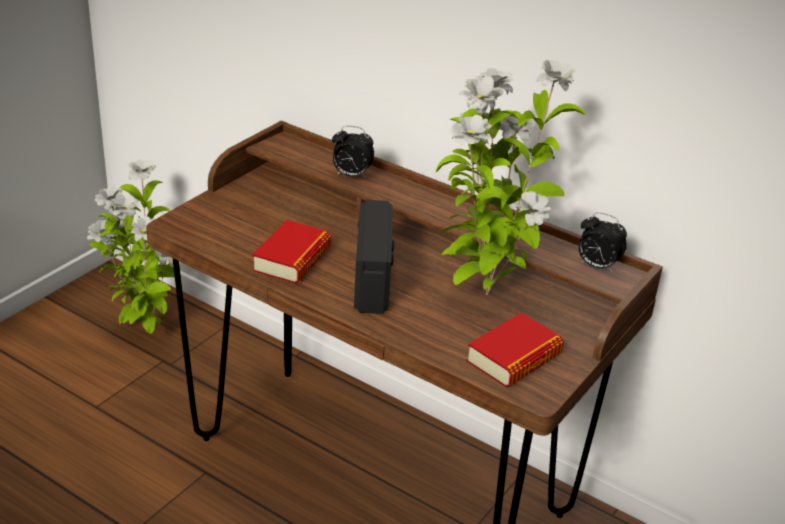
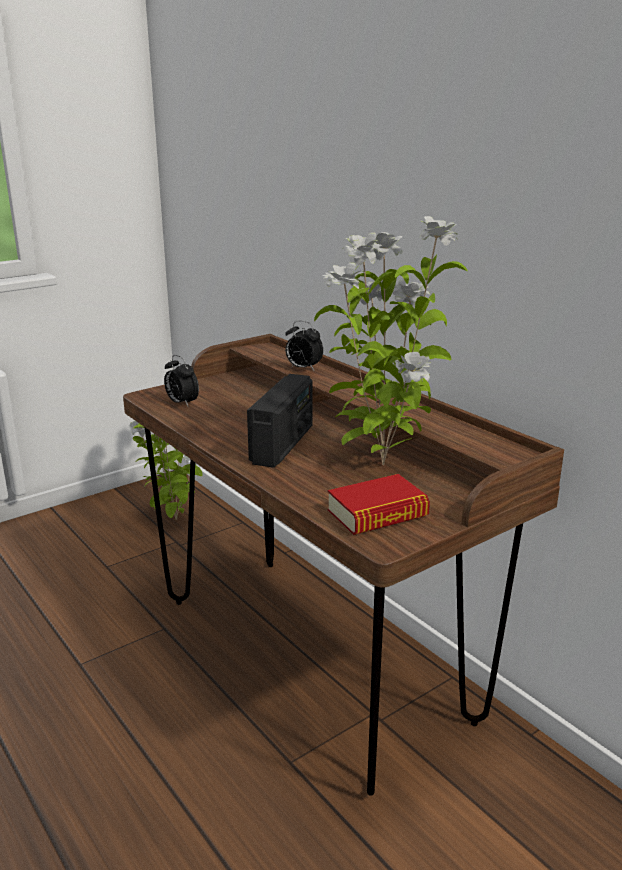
camera: 20 degrees right, 10 degrees down
(292, 259) = (223, 424): book -> none
(596, 266) = (494, 444): alarm clock -> alarm clock (181, 403)

